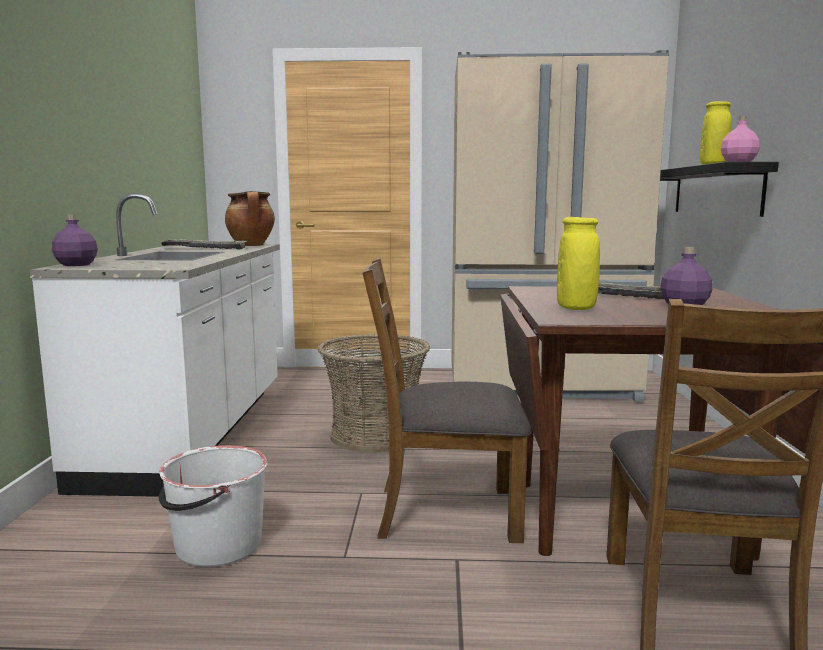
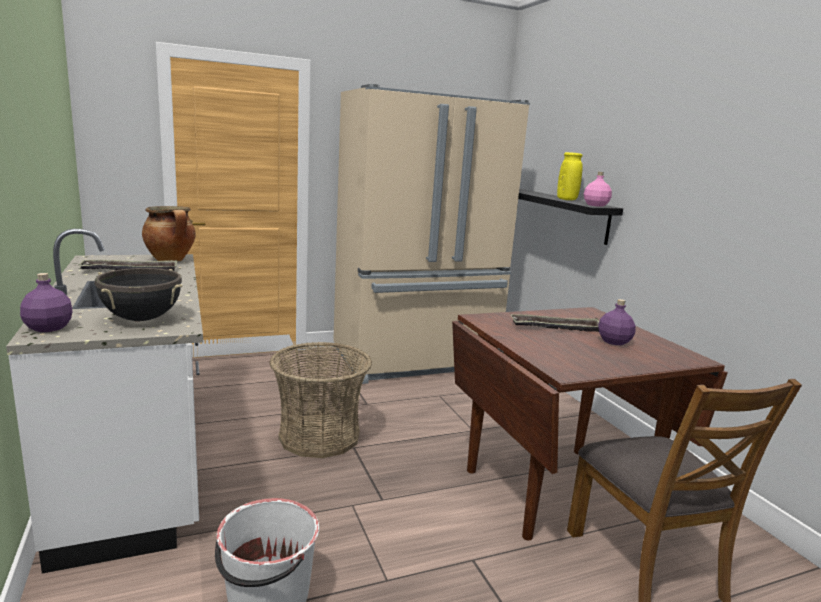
camera: 25 degrees left, 5 degrees up
(155, 264) = (142, 319): none -> black cooking pot
(446, 512) = (433, 512): brown chair -> none
(576, 308) = (553, 352): yellow vase -> none

